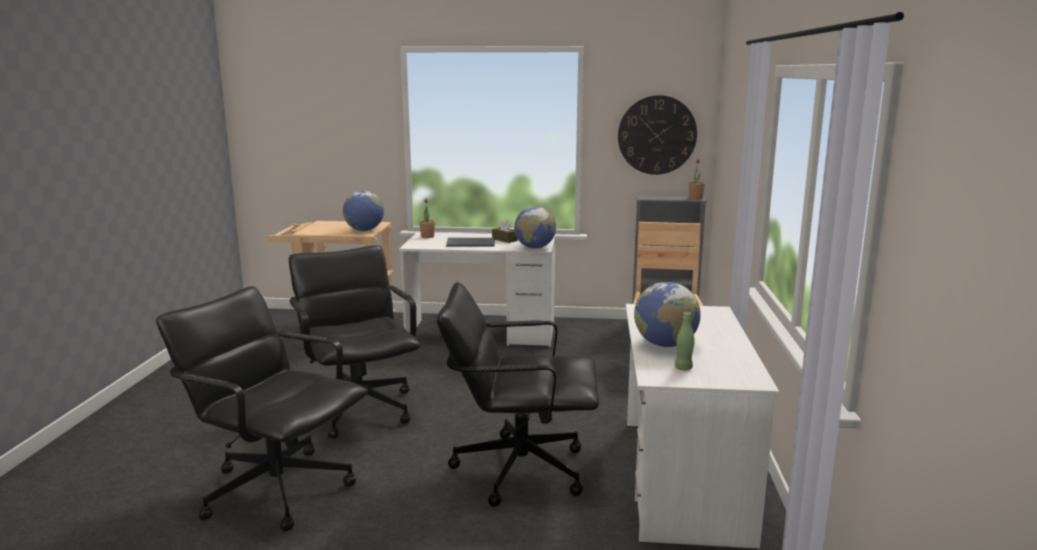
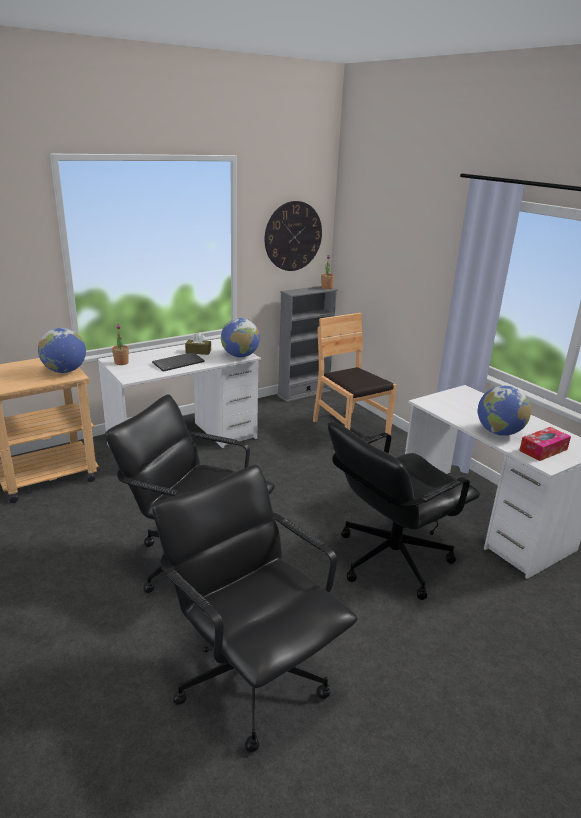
camera: 40 degrees left, 10 degrees up
(277, 489) = (251, 677): black office chair -> black office chair turned 60 degrees clockwise
(683, 368) = (543, 450): green bottle -> tissue box

